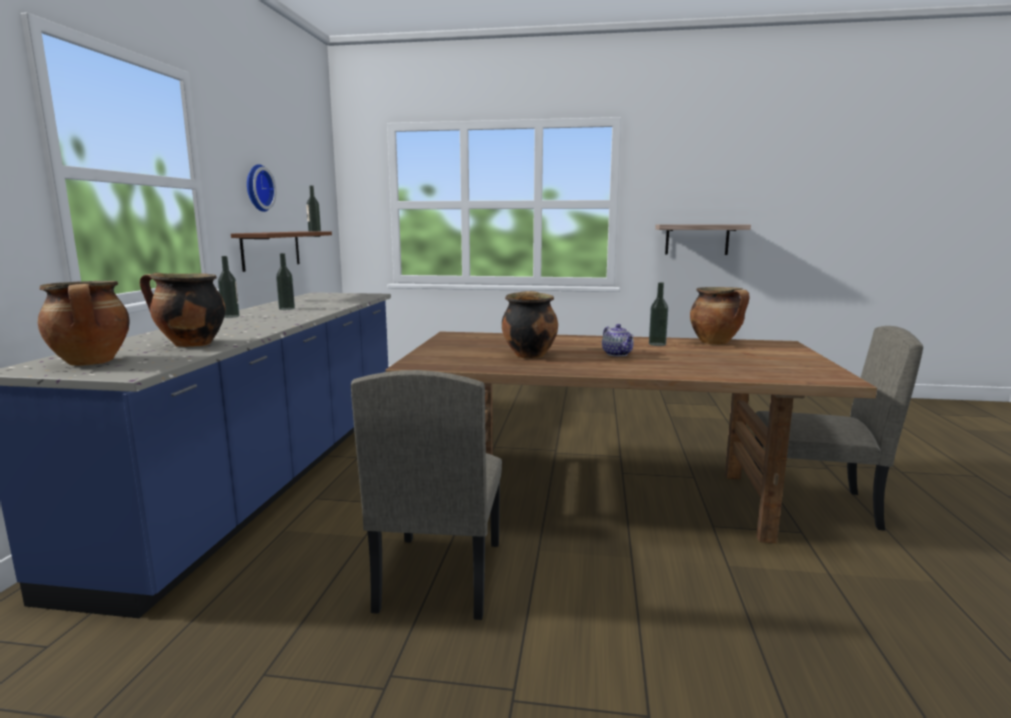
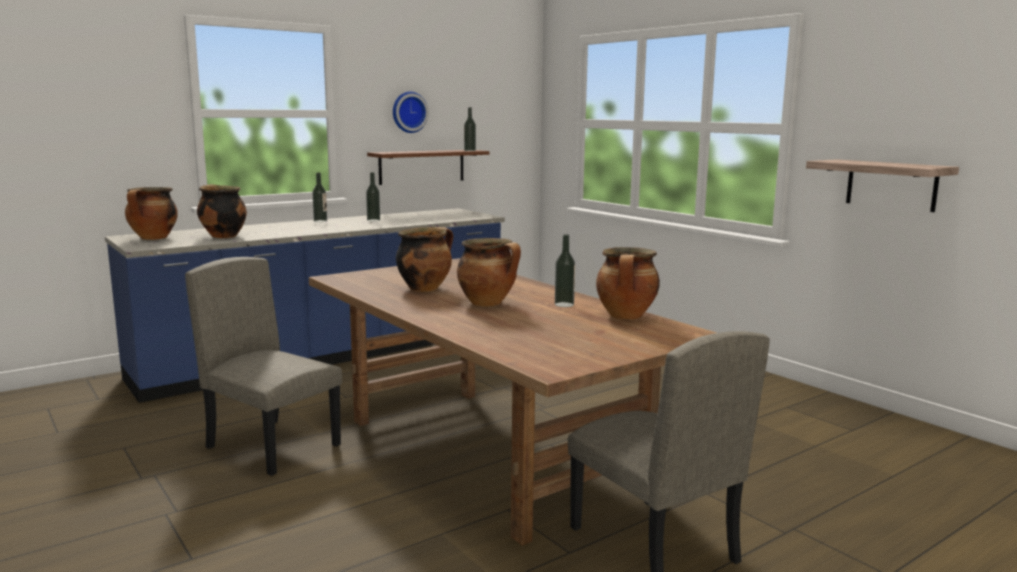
camera: 45 degrees right, 0 degrees up
(439, 575) = (274, 446): beige chair -> beige chair turned 75 degrees clockwise
(618, 354) = (488, 303): teapot -> cooking pot

